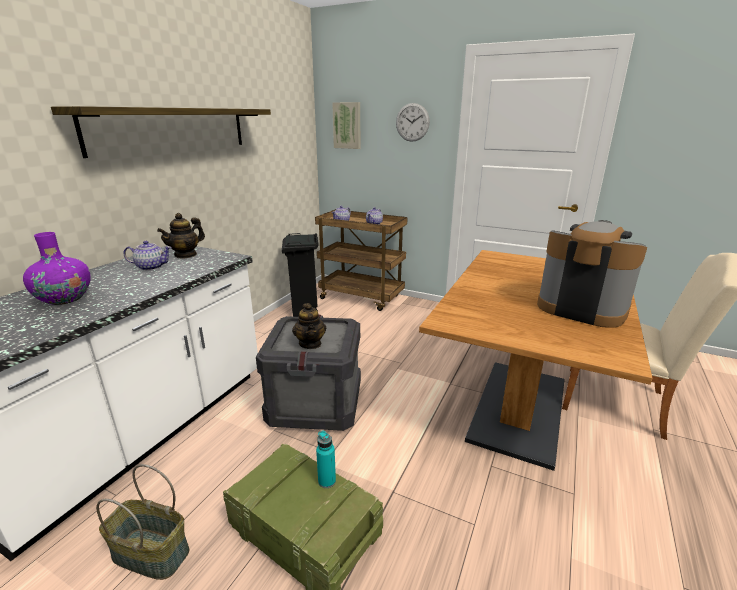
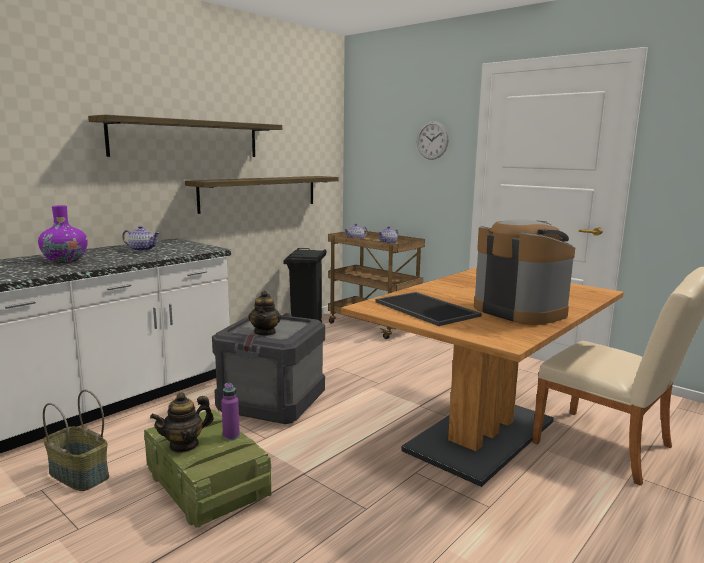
camera: 15 degrees right, 10 degrees down
(186, 255) = (176, 245): teapot -> teapot (184, 445)
(249, 182) = (260, 193): none -> shelf
(327, 481) = (231, 436): turquoise bottle -> purple bottle
(347, 125) = (372, 144): picture -> none
(502, 316) = (428, 309): none -> tray

